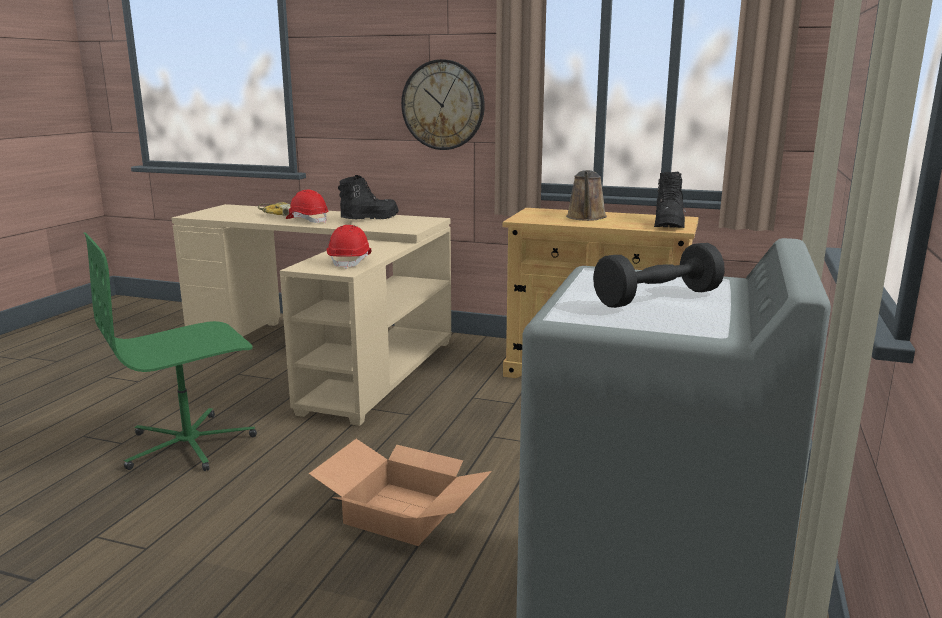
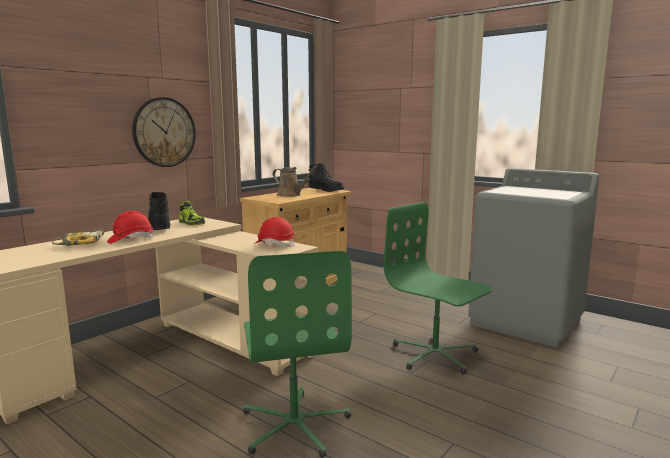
camera: 70 degrees left, 5 degrees down
(402, 222) = (192, 223): none -> shoe
(404, 512) = (435, 355): cardboard box -> green office chair
(657, 298) = (535, 191): black dumbbell -> none

